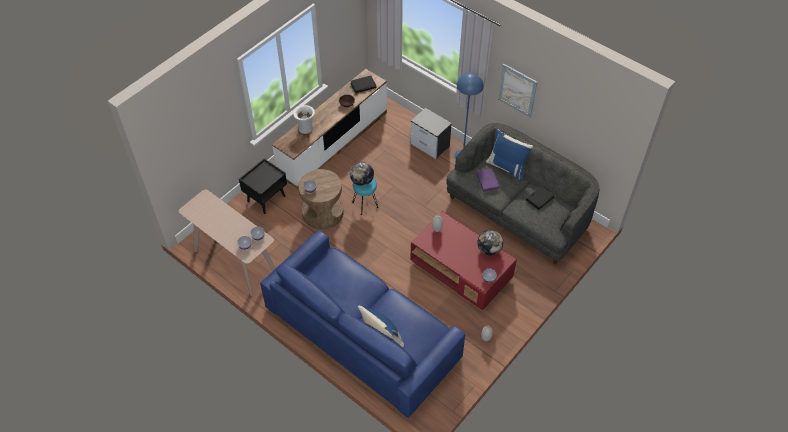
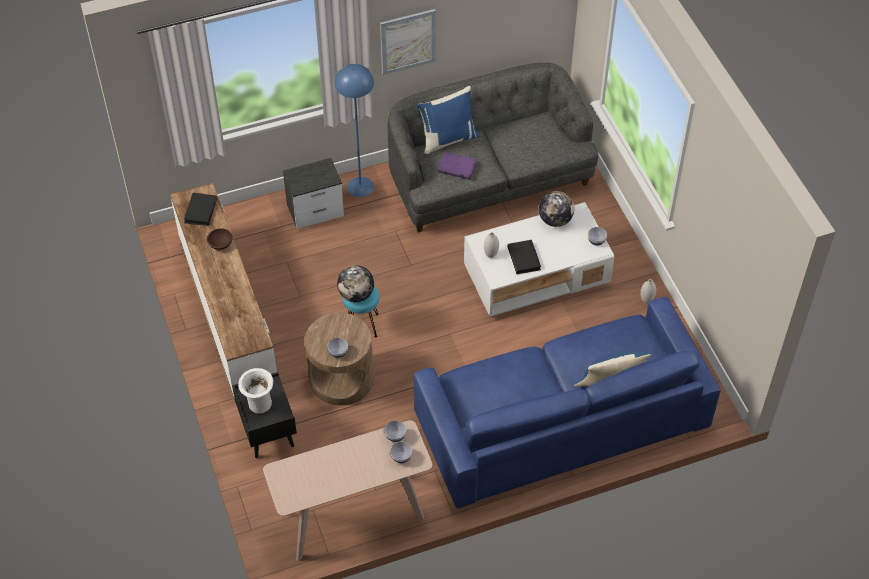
camera: 60 degrees left, 0 degrees up
(305, 128) = (228, 308): white vase -> white vase (259, 403)
(461, 271) = (536, 276): red coffee table -> white coffee table
(540, 198) = (519, 133): black book -> black book (523, 258)

